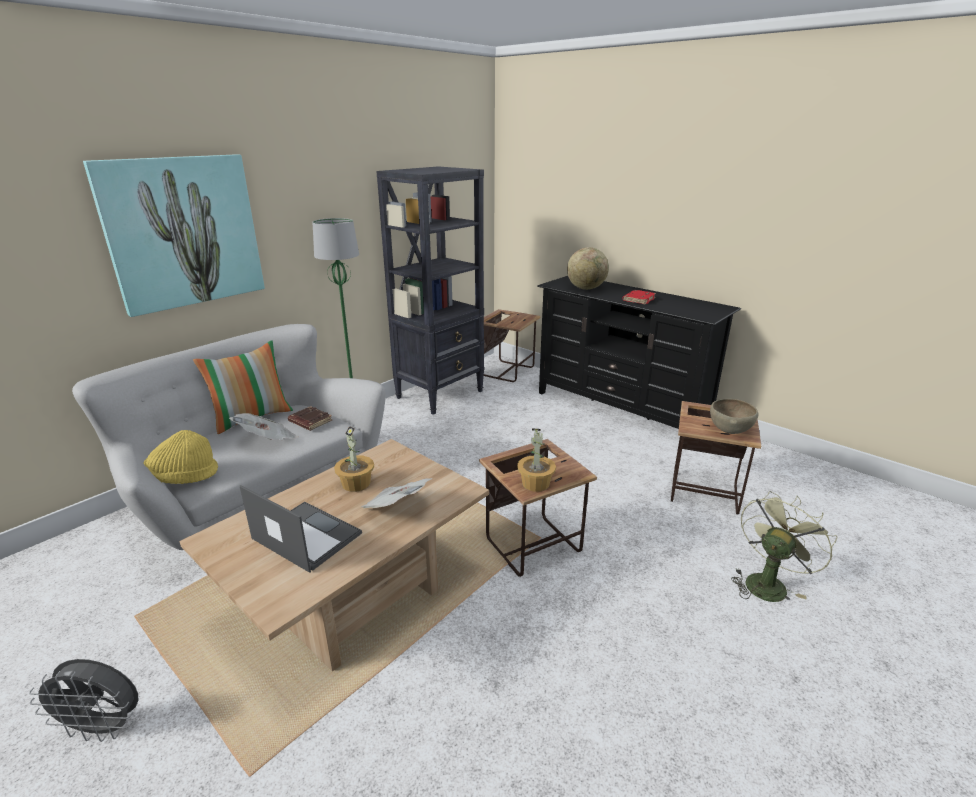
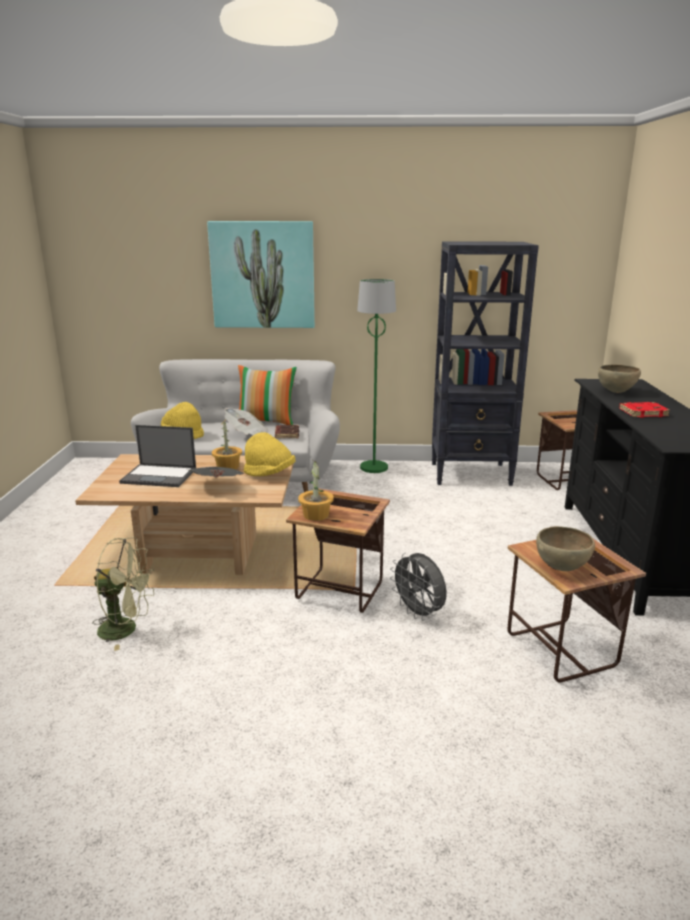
camera: 50 degrees right, 5 degrees down
(104, 727) = (51, 536): grey fan -> grey fan (419, 613)
(305, 536) = (160, 476): laptop -> laptop turned 105 degrees clockwise
(414, 468) = (269, 474): none -> yellow hat
(586, 288) = (616, 392): globe -> brown bowl
(767, 582) = (469, 732): green fan -> green fan (126, 629)

